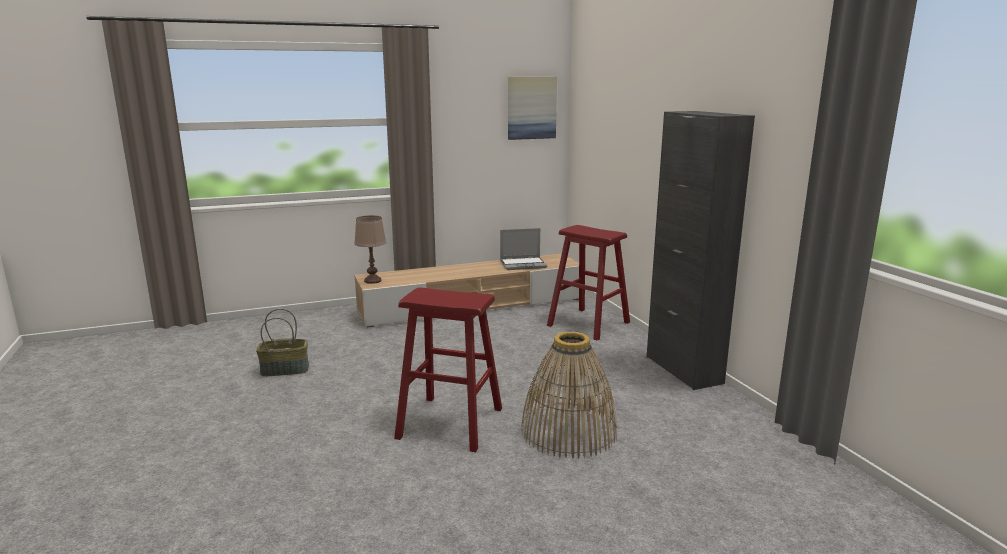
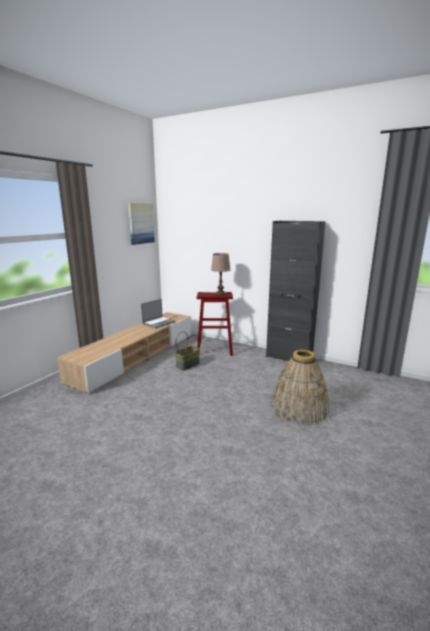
camera: 40 degrees left, 0 degrees up
(285, 369) = (74, 449): basket -> basket (187, 364)
(372, 281) = (80, 358): brown table lamp -> brown table lamp (220, 294)
(450, 423) = (242, 431): red stool -> none

